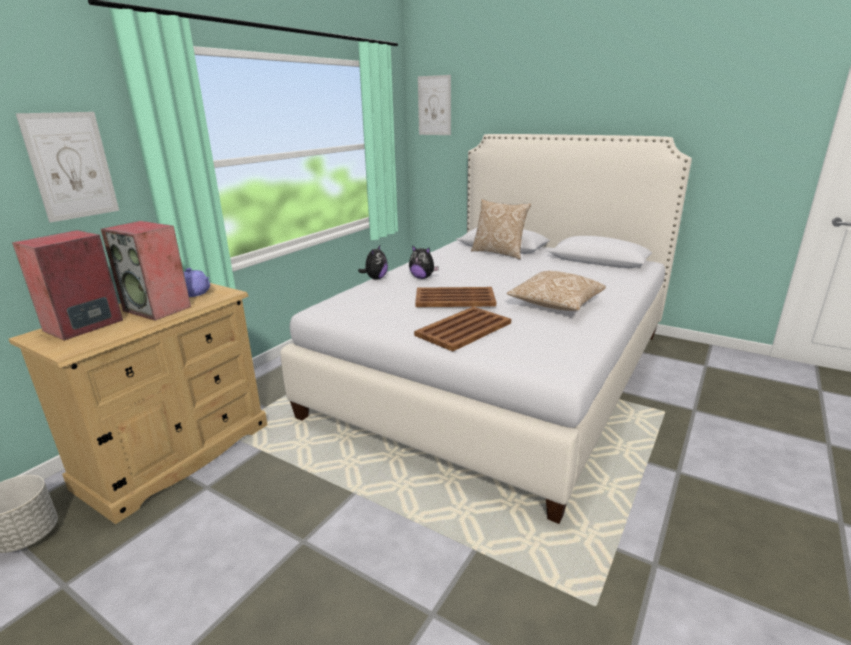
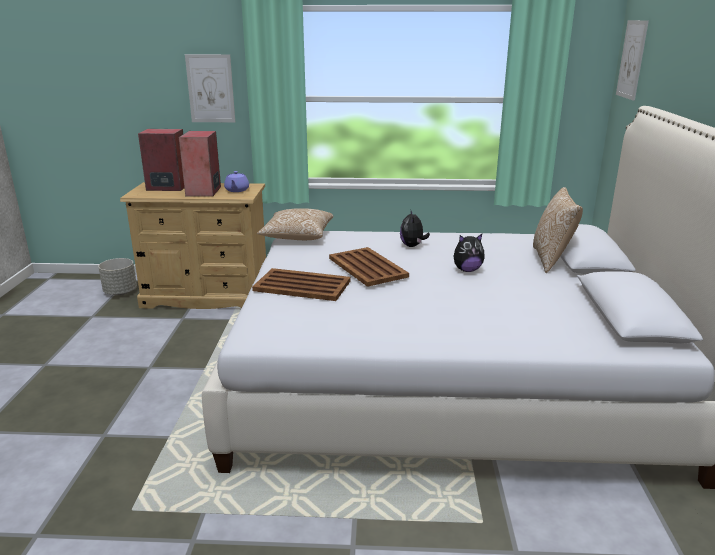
camera: 60 degrees right, 0 degrees up
(375, 278) = (388, 232): plush toy -> plush toy (467, 270)
(555, 304) = (412, 313): pillow -> pillow (297, 236)

